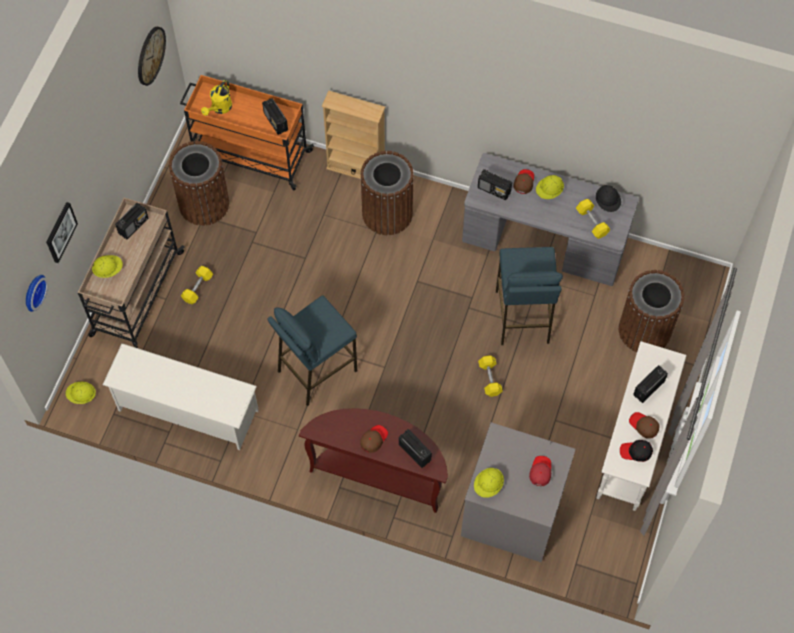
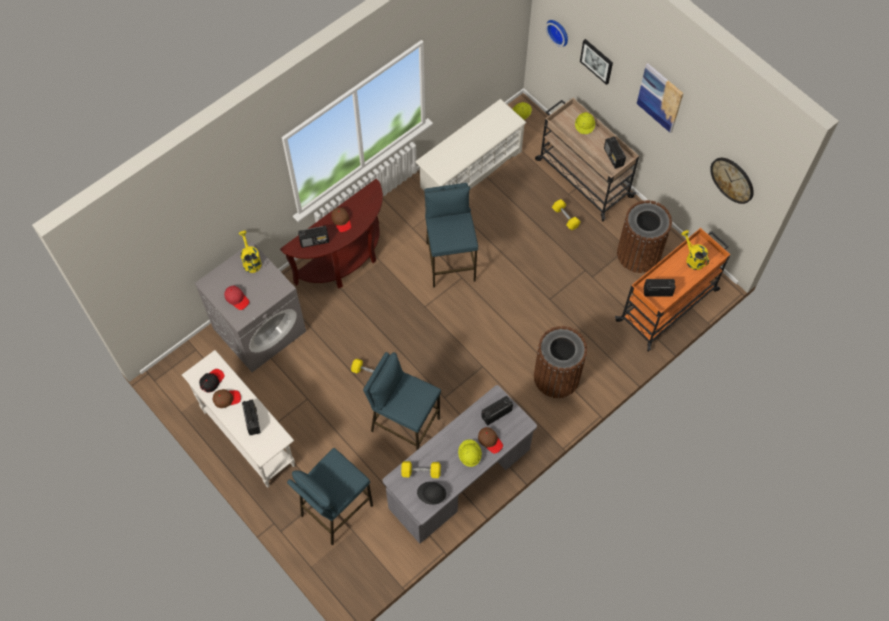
camera: 120 degrees right, 0 degrees up
(97, 134) = (660, 97): none -> picture
(356, 169) = (612, 375): beige bookcase -> none
(488, 485) = (251, 260): yellow hard hat -> yellow watering can
(644, 330) = (336, 510): brown trash can -> blue stool

